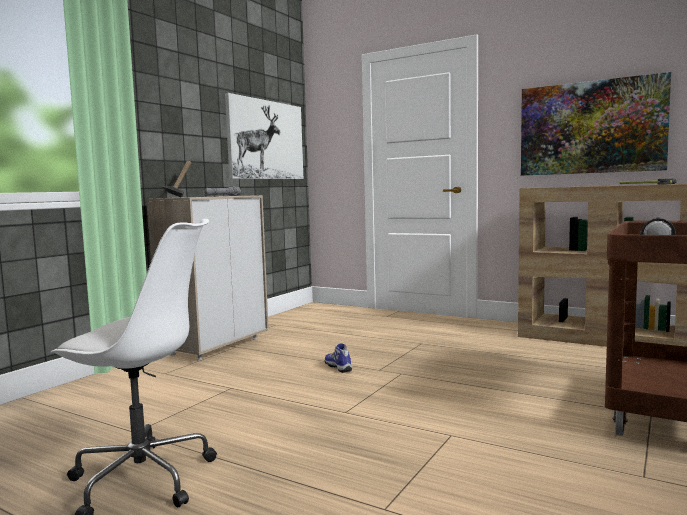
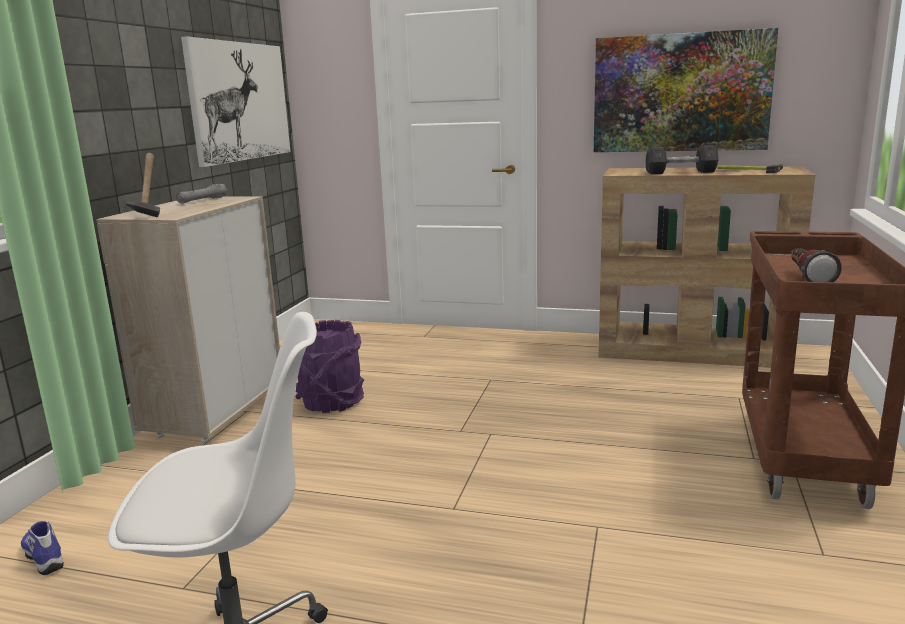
camera: 15 degrees left, 10 degrees up
(296, 346) = (331, 402): none -> purple bucket
(339, 367) = (407, 432): shoe -> shoe (46, 557)
(585, 186) = (680, 172): none -> grey dumbbell

